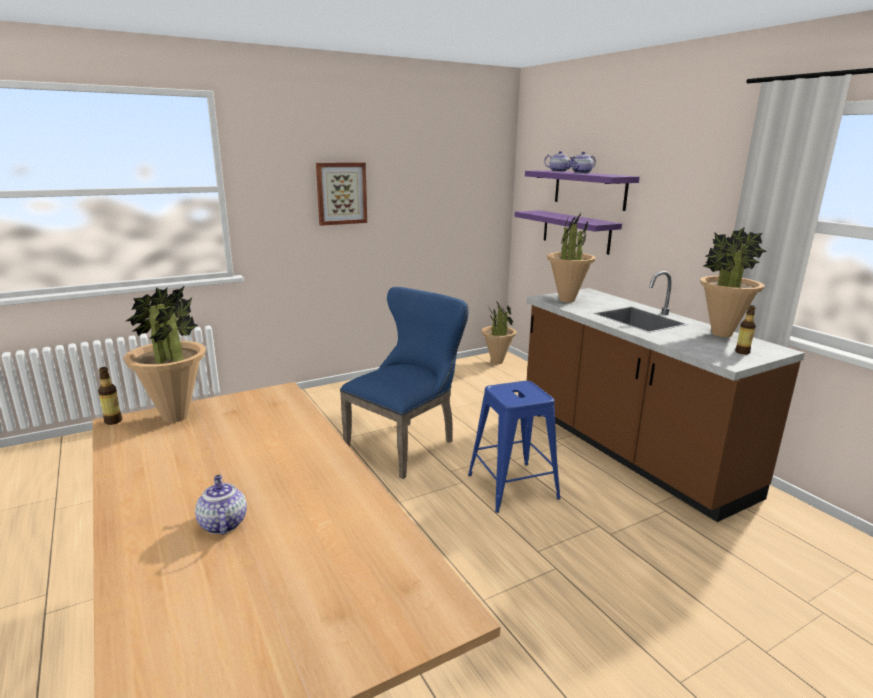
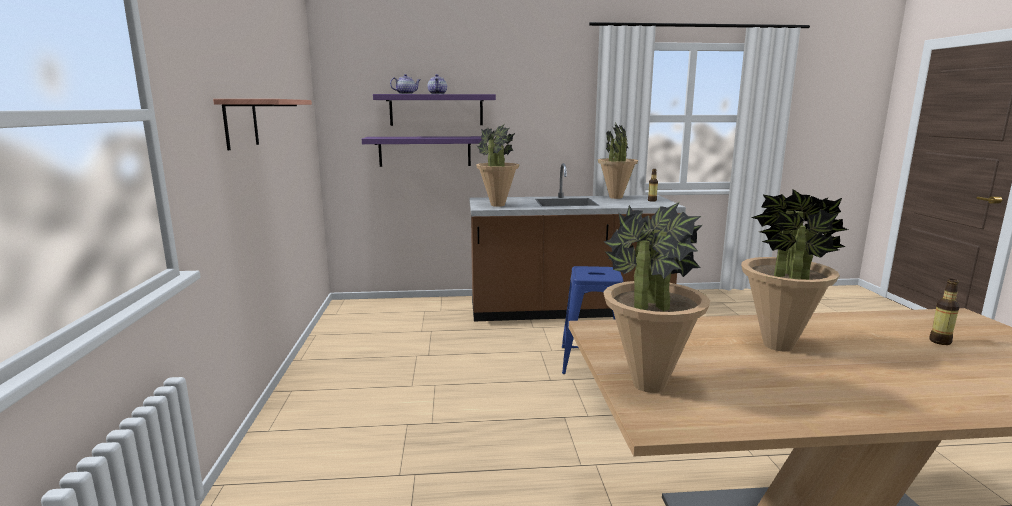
camera: 65 degrees left, 5 degrees down
(113, 421) = (648, 427): bottle -> bottle (940, 341)
(222, 523) = (894, 368): teapot -> none
(341, 193) = (240, 123): picture -> shelf
(406, 444) = (480, 390): blue chair -> none
(497, 362) = (356, 309): potted plant -> potted plant (778, 345)

